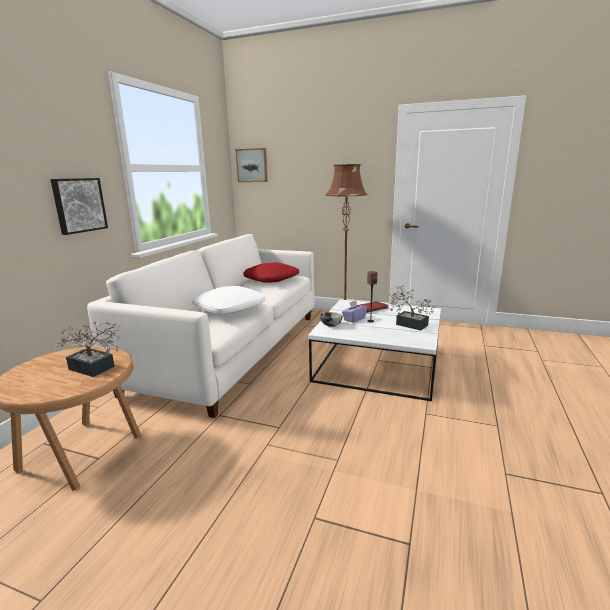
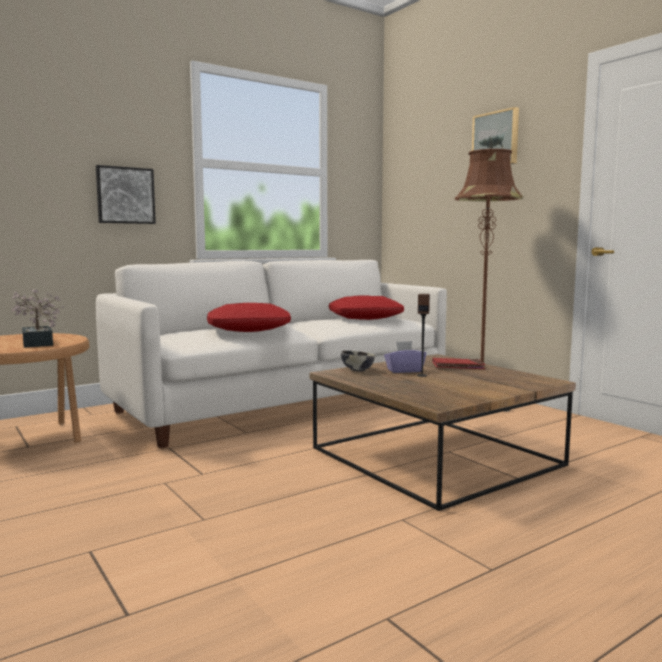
camera: 35 degrees right, 10 degrees down
(229, 308) = (249, 329): white pillow -> red pillow
(252, 165) = (403, 171): picture -> picture (496, 139)
(376, 365) = (435, 455): white coffee table -> brown coffee table
(408, 324) = (470, 386): potted plant -> none

